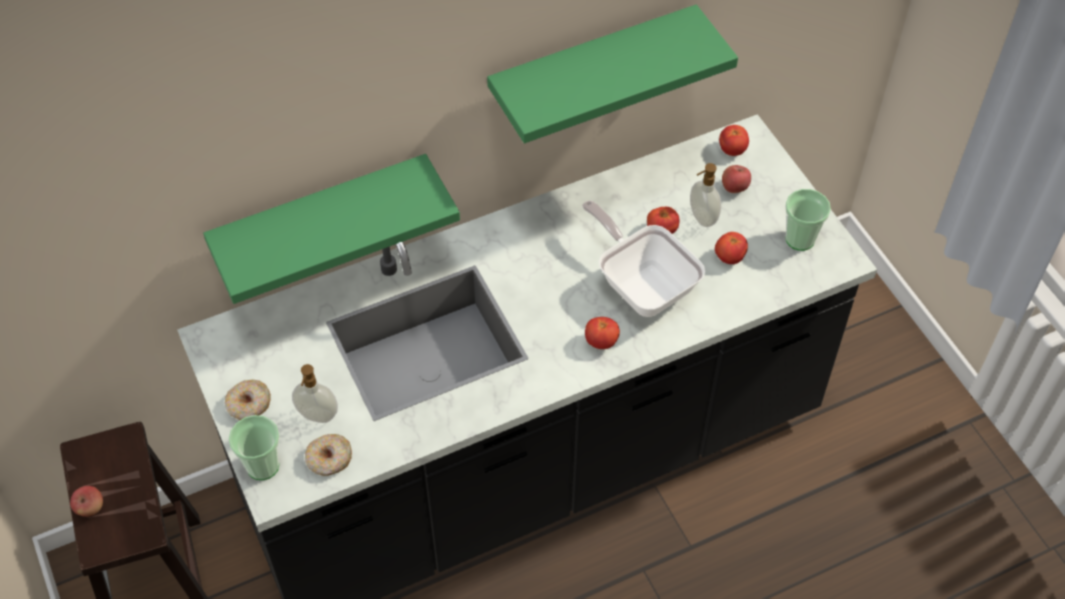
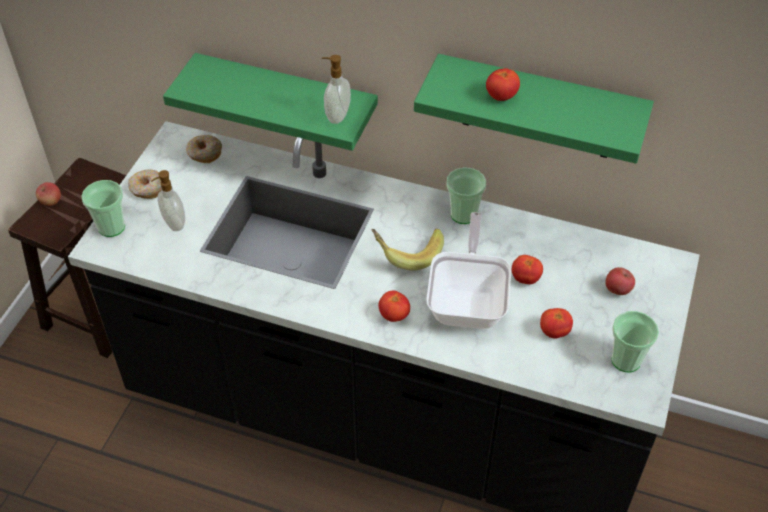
camera: 45 degrees right, 5 degrees down
(329, 459) = (148, 252): donut -> donut (204, 153)
(548, 281) = (407, 252): none -> banana
(553, 214) = (463, 214): none -> cup
(701, 218) = (566, 291): soap dispenser -> soap dispenser (336, 115)
(732, 150) = (647, 264): tomato -> tomato (501, 96)

